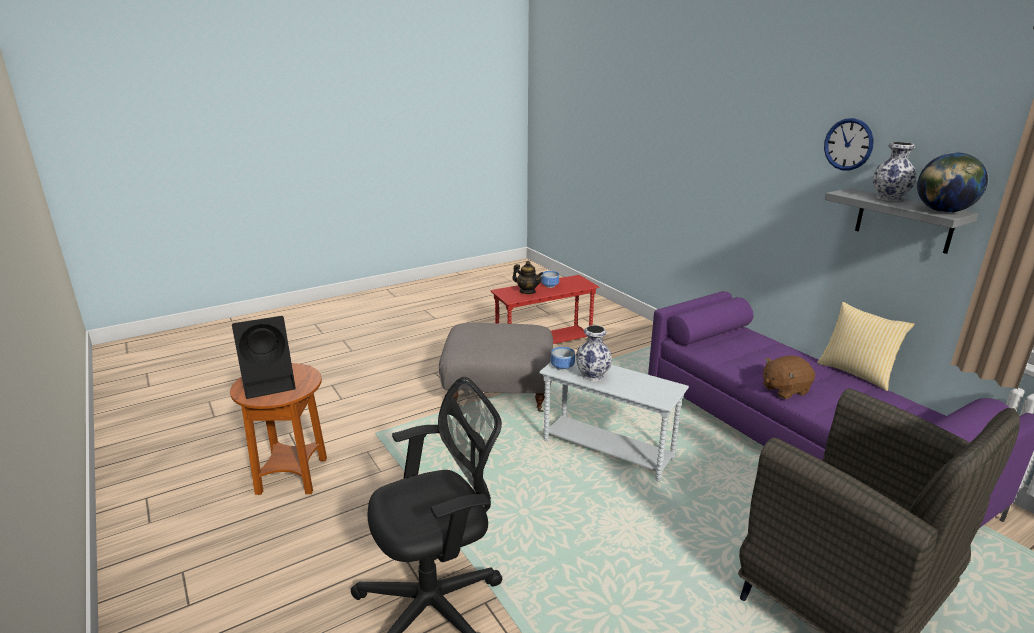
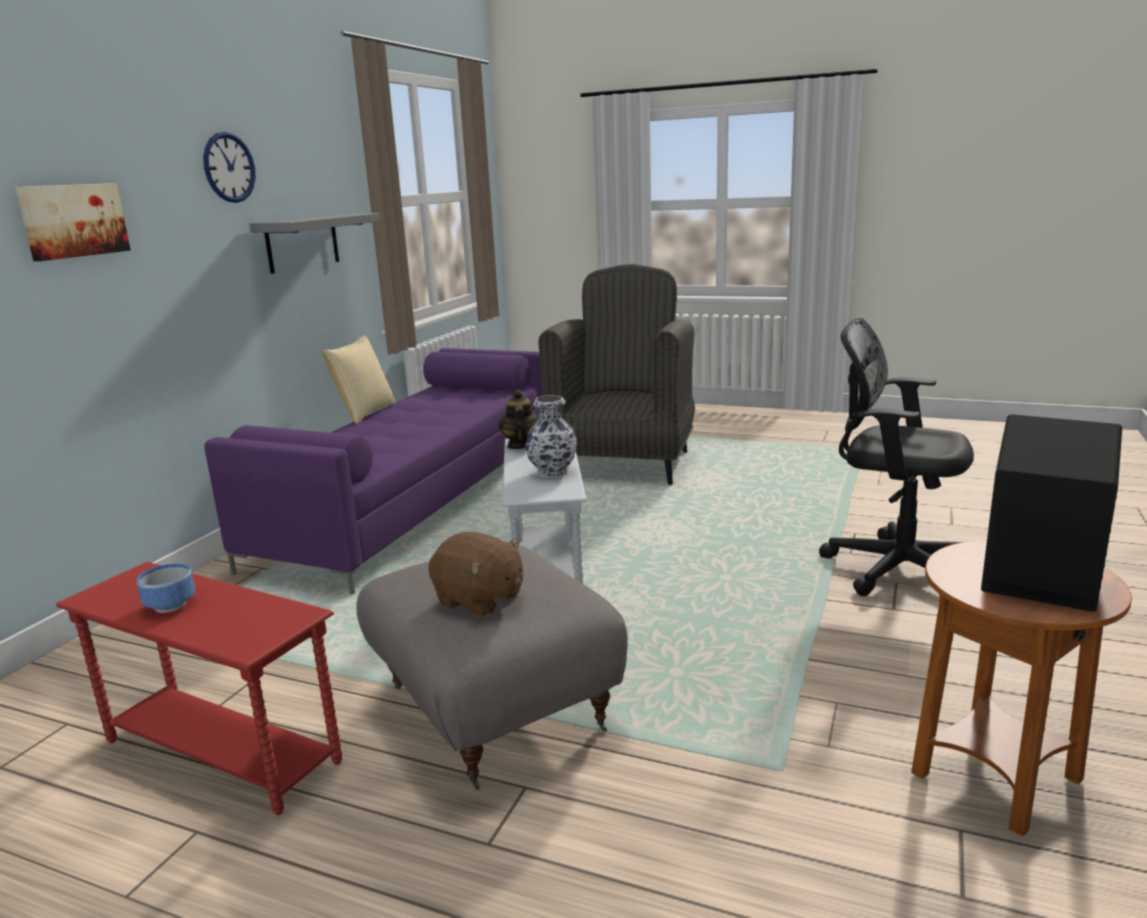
camera: 125 degrees left, 5 degrees down
(527, 291) = (234, 614): teapot -> teapot (521, 445)
(563, 366) = (551, 490): bowl -> none
(733, 154) = (73, 220): none -> picture
(784, 389) = (439, 425): brown plush toy -> brown plush toy (479, 600)
(888, 198) = (303, 218): vase -> none
(943, 212) = (350, 214): globe -> none

